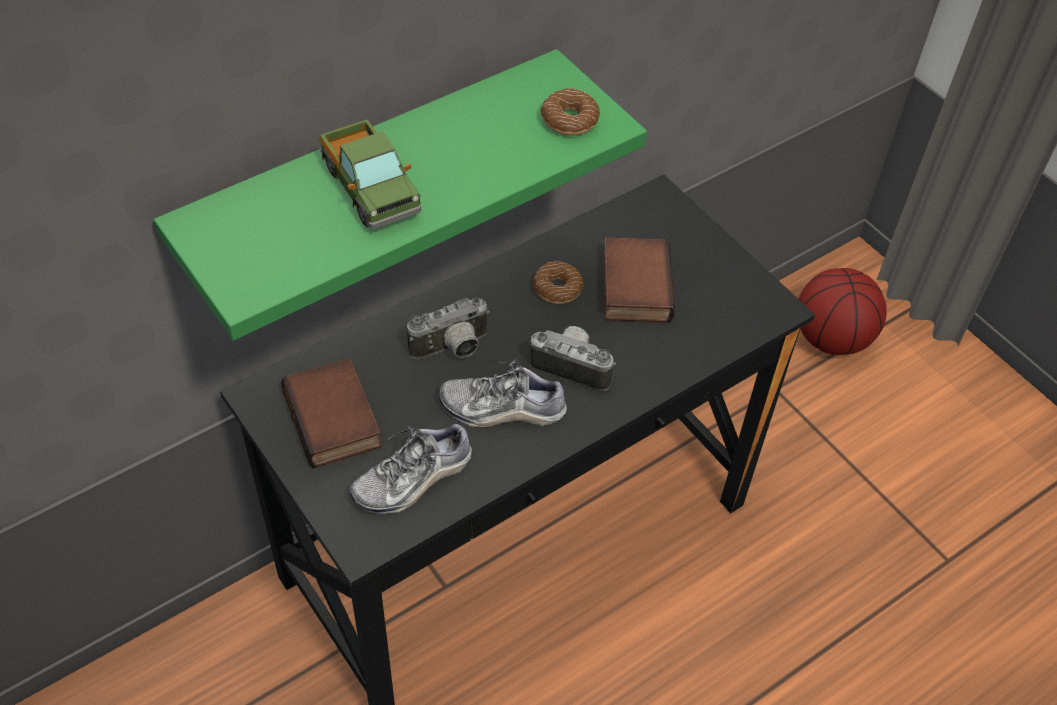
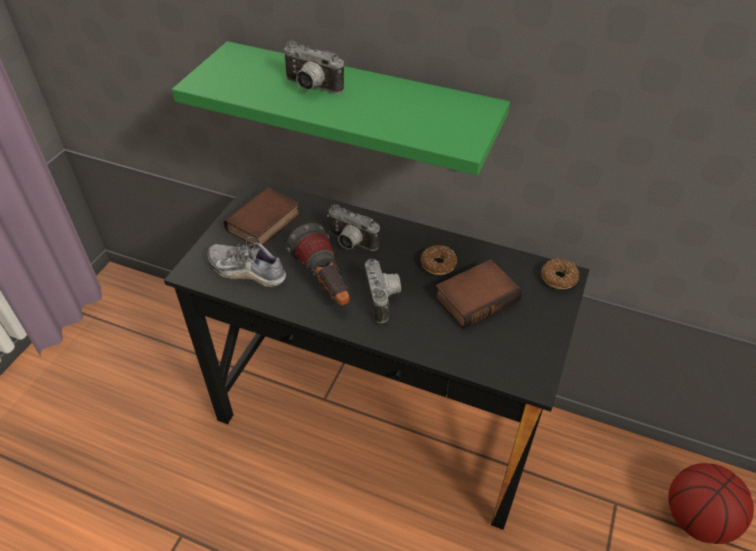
camera: 60 degrees right, 5 degrees down
(370, 189) = (311, 88): toy truck -> camera
(502, 409) = (325, 283): shoe -> flashlight
(569, 120) = (449, 129): donut -> donut (558, 278)

